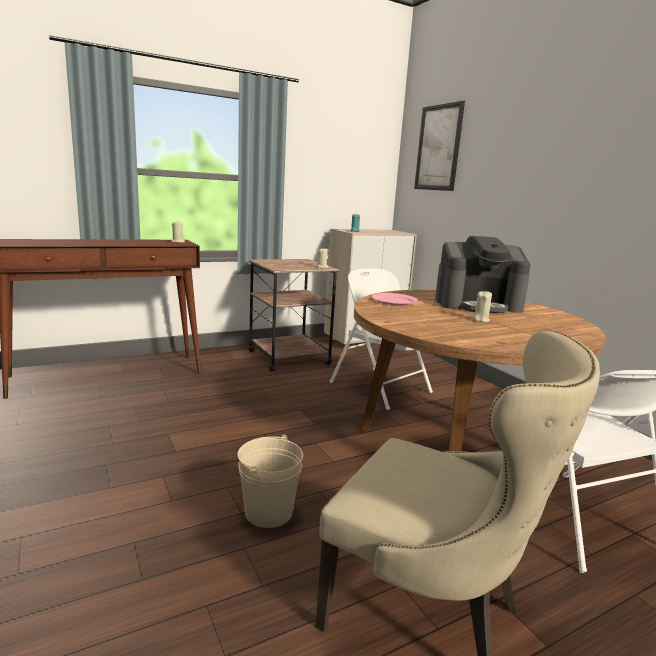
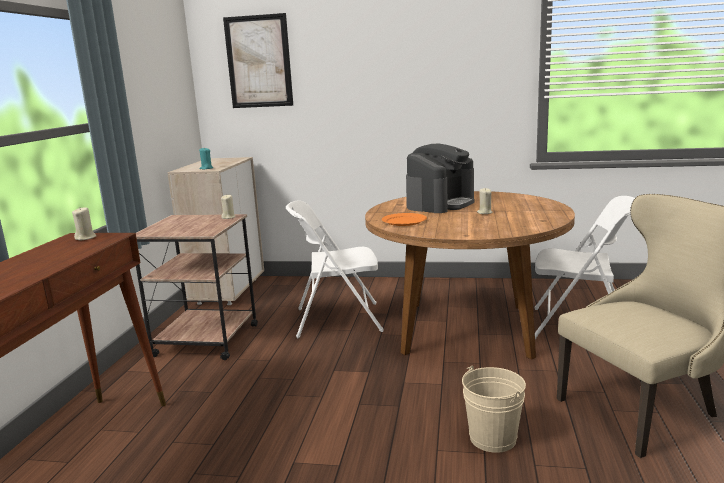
camera: 50 degrees left, 0 degrees up
(394, 301) = (404, 221): pink plate -> orange plate

